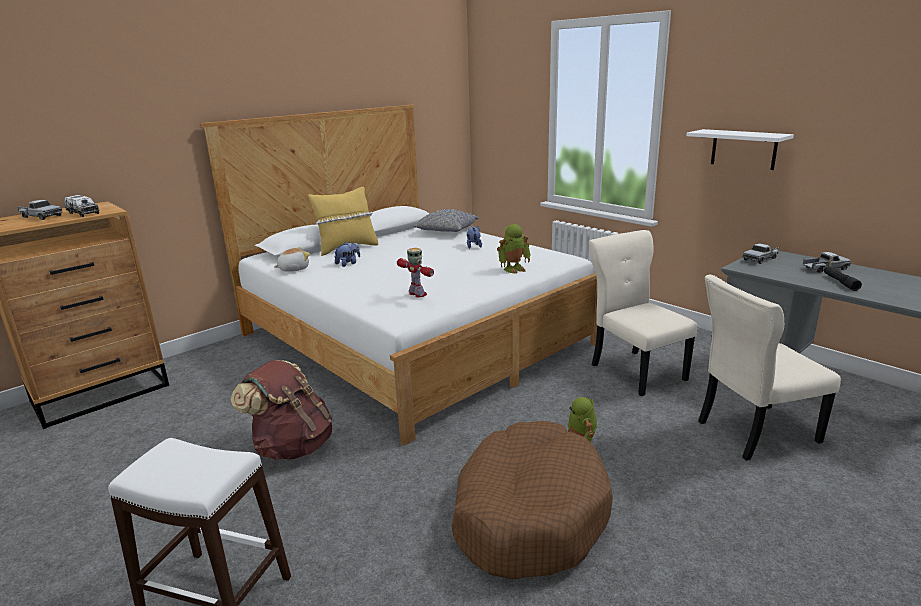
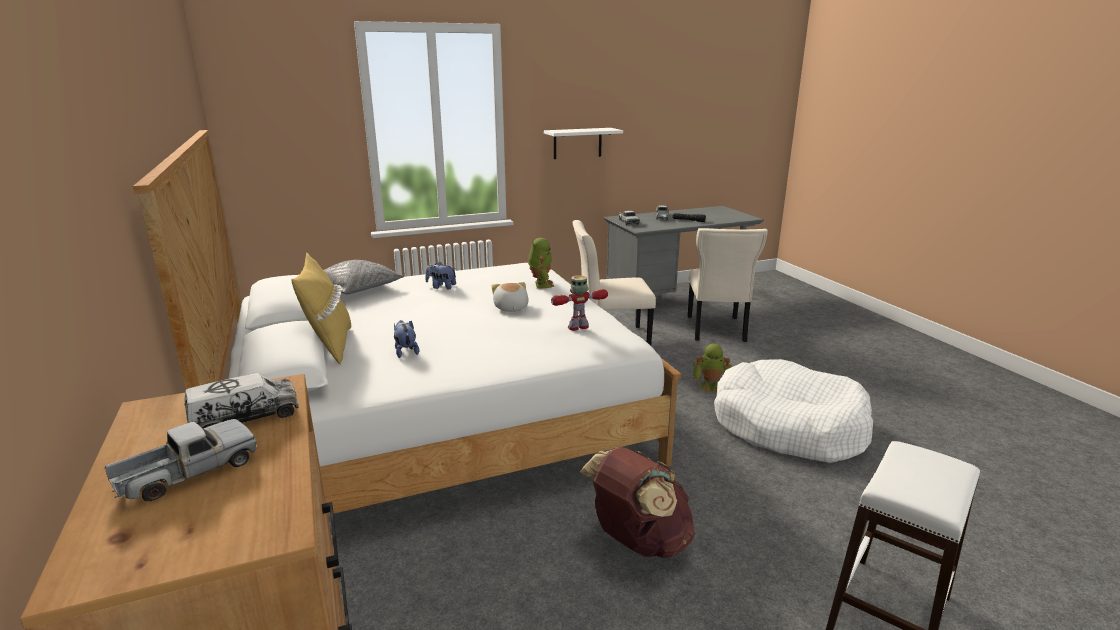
camera: 70 degrees left, 0 degrees up
(293, 269) = (375, 387): plush toy -> plush toy (510, 308)
(528, 513) = (788, 426): brown dog bed -> white dog bed

